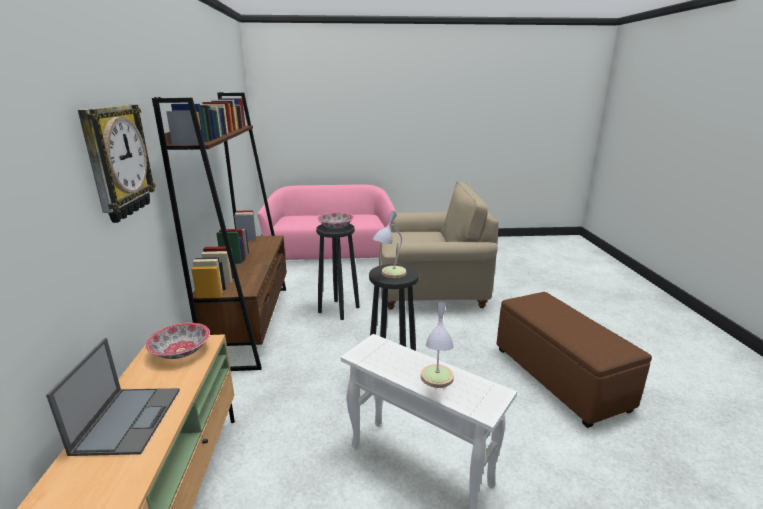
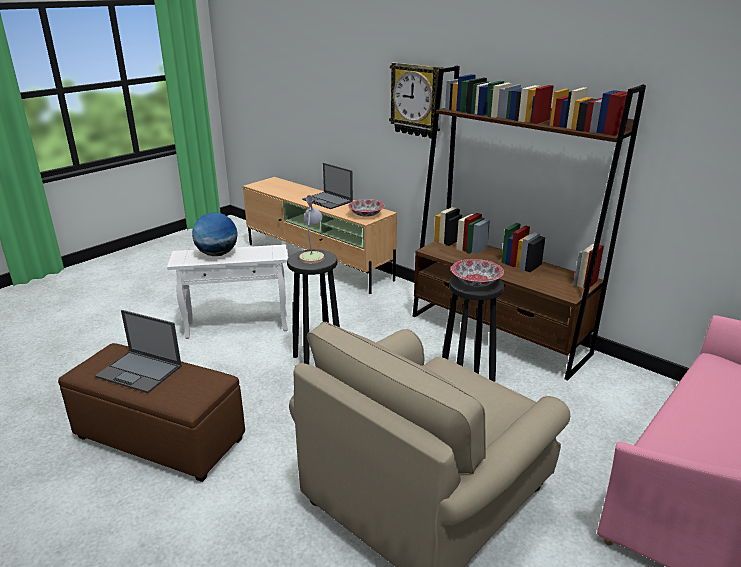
camera: 135 degrees right, 5 degrees up
(436, 382) = (217, 254): table lamp -> globe
(574, 325) = (140, 371): none -> laptop

